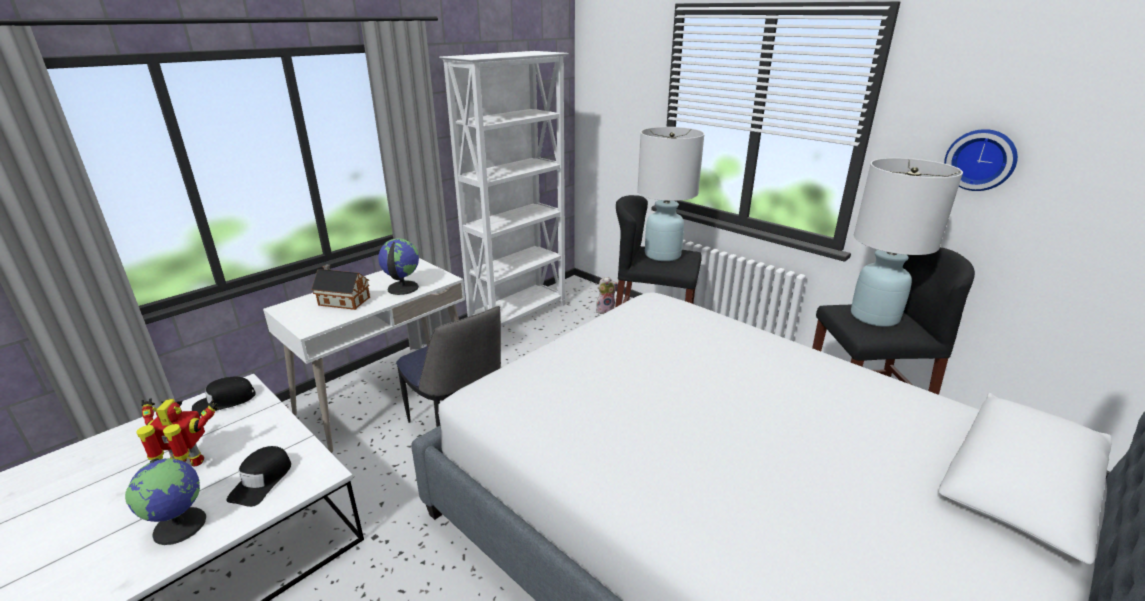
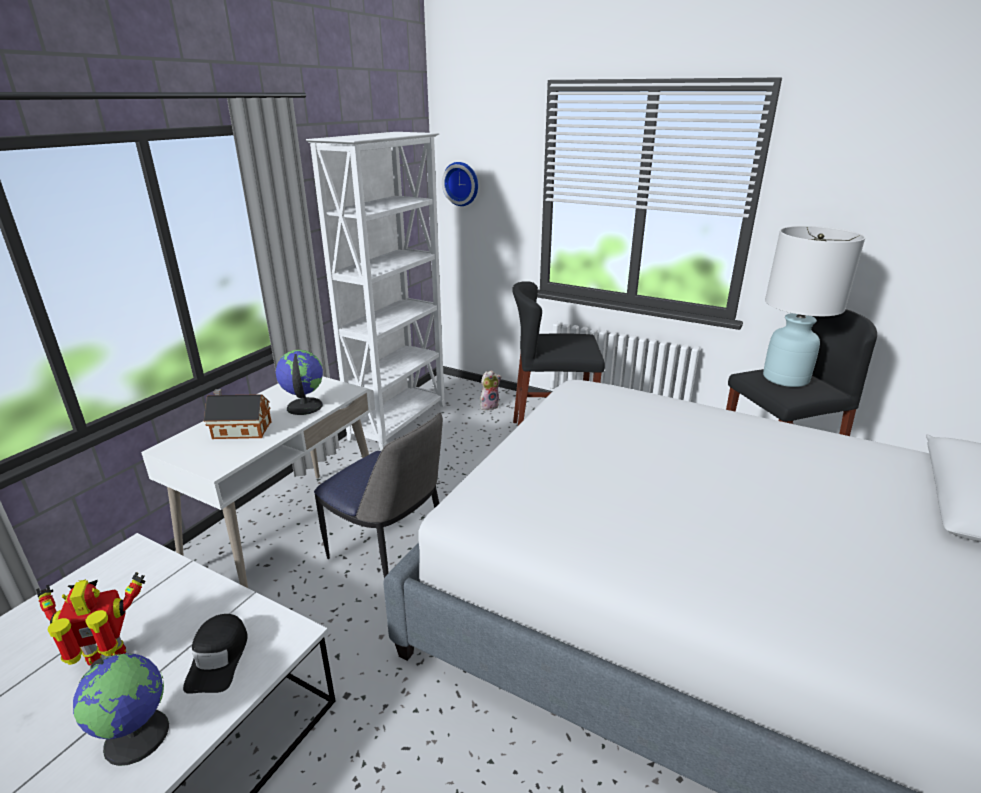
camera: 15 degrees left, 0 degrees up
(224, 401) = (116, 573): black cap -> none
(663, 255) = (561, 340): white table lamp -> none
(980, 159) = (863, 223): wall clock -> wall clock (461, 183)

